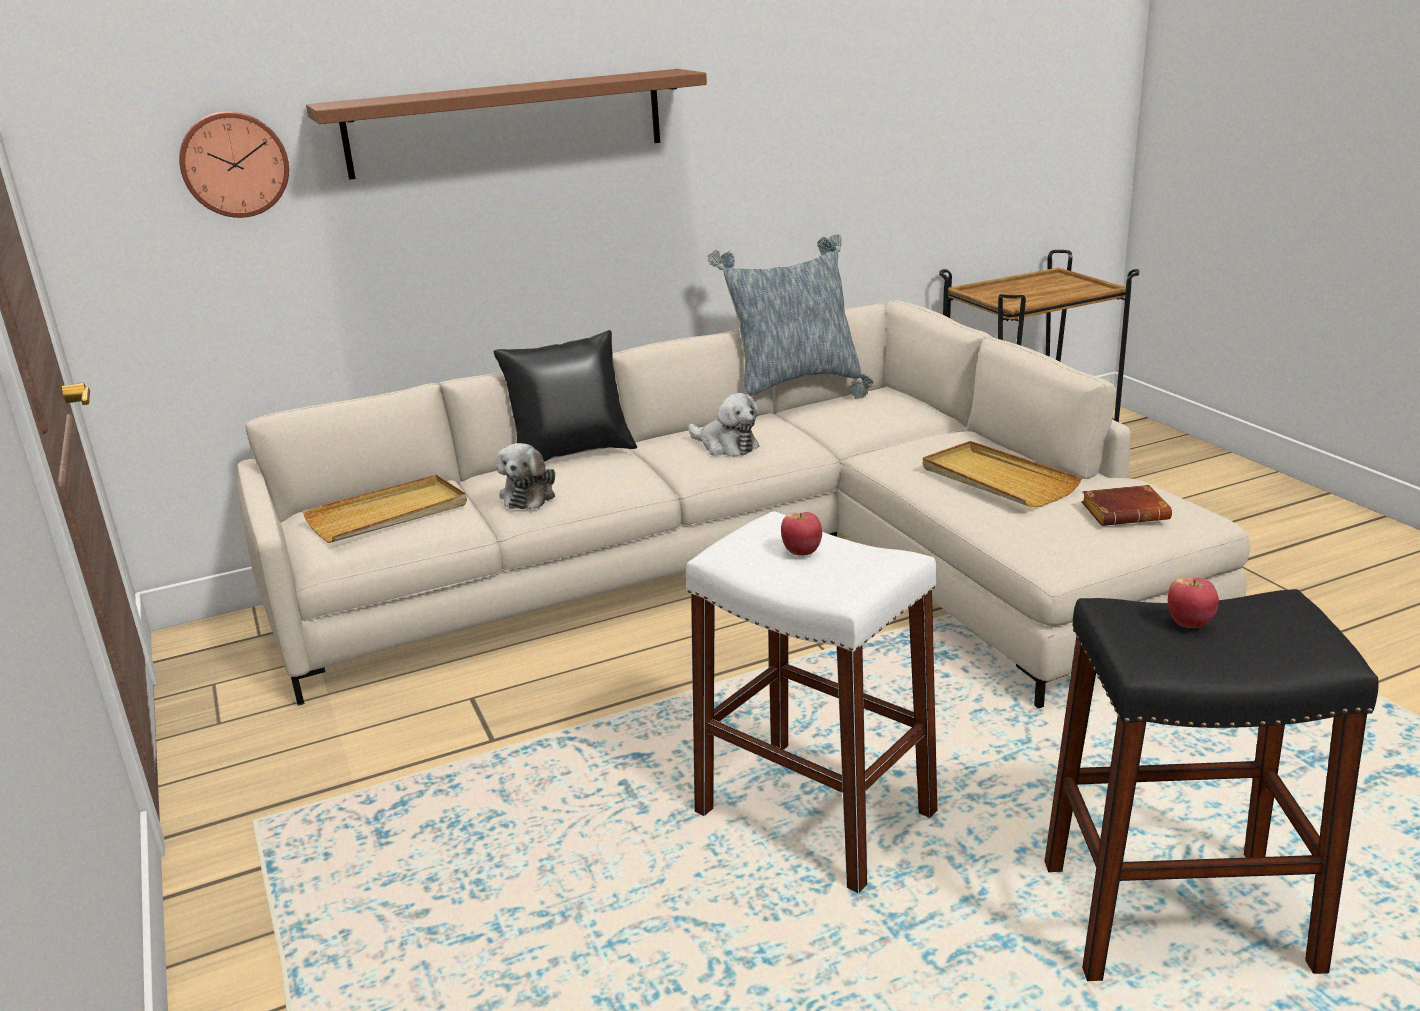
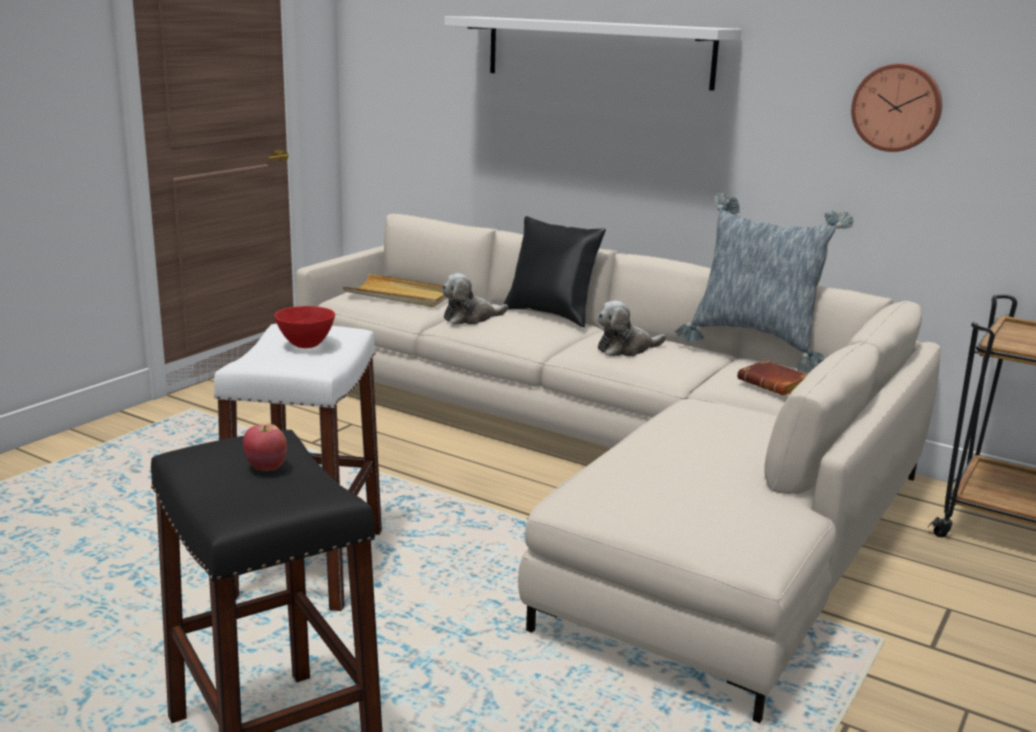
camera: 55 degrees right, 5 degrees down
(234, 164) = (432, 49): wall clock -> wall clock (897, 107)
(507, 123) = (597, 51): brown shelf -> white shelf
(726, 446) = (626, 349): plush toy -> plush toy turned 60 degrees clockwise
(802, 552) = (305, 345): apple -> red bowl
(996, 479) = (697, 448): beige tray -> none
(1126, 512) = (702, 512): brown book -> brown book (776, 384)

